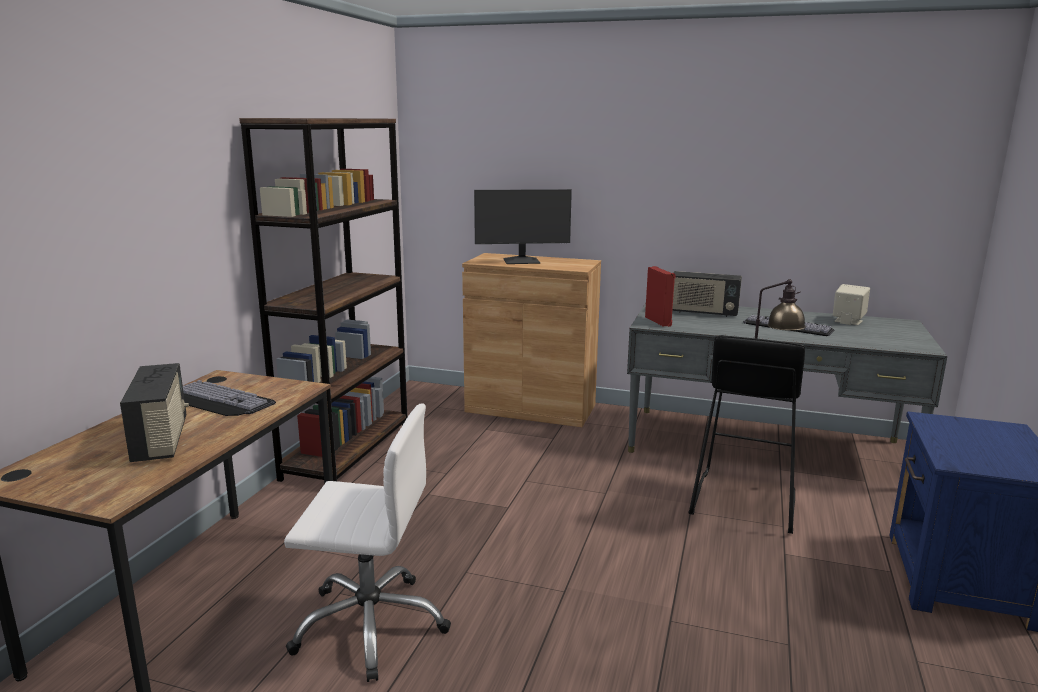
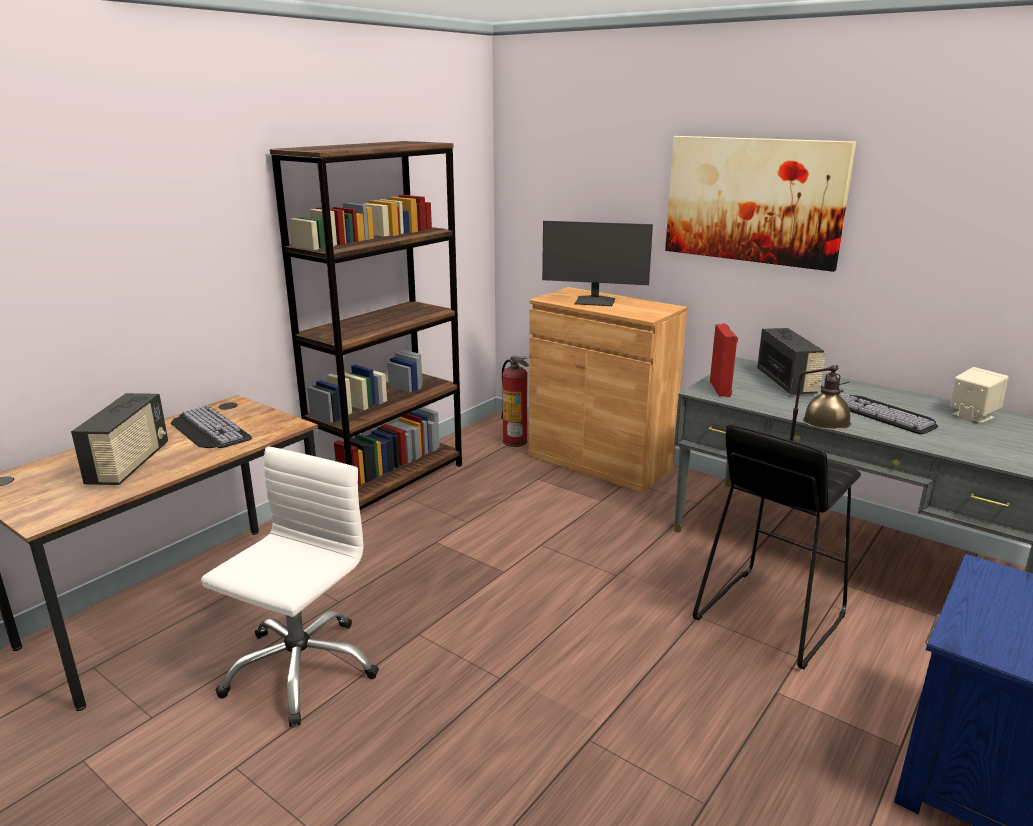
camera: 20 degrees right, 5 degrees up
(370, 625) = (300, 668): white office chair -> white office chair turned 90 degrees counterclockwise
(444, 402) = (515, 441): none -> fire extinguisher
(653, 166) = (753, 200): none -> picture
(702, 313) = (786, 382): radio -> radio turned 135 degrees counterclockwise

